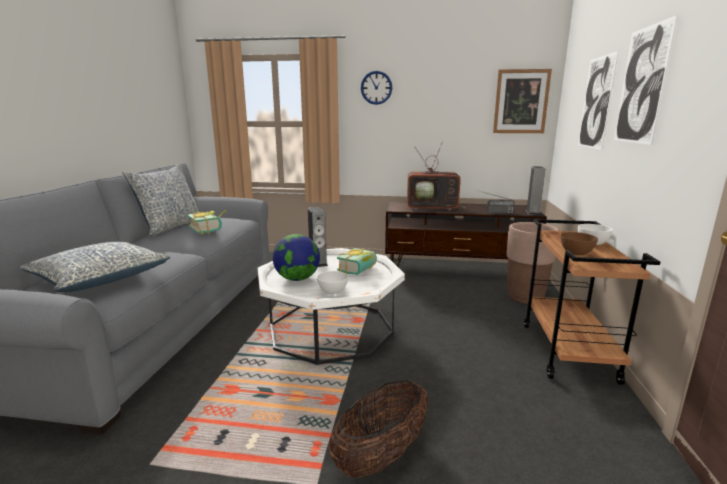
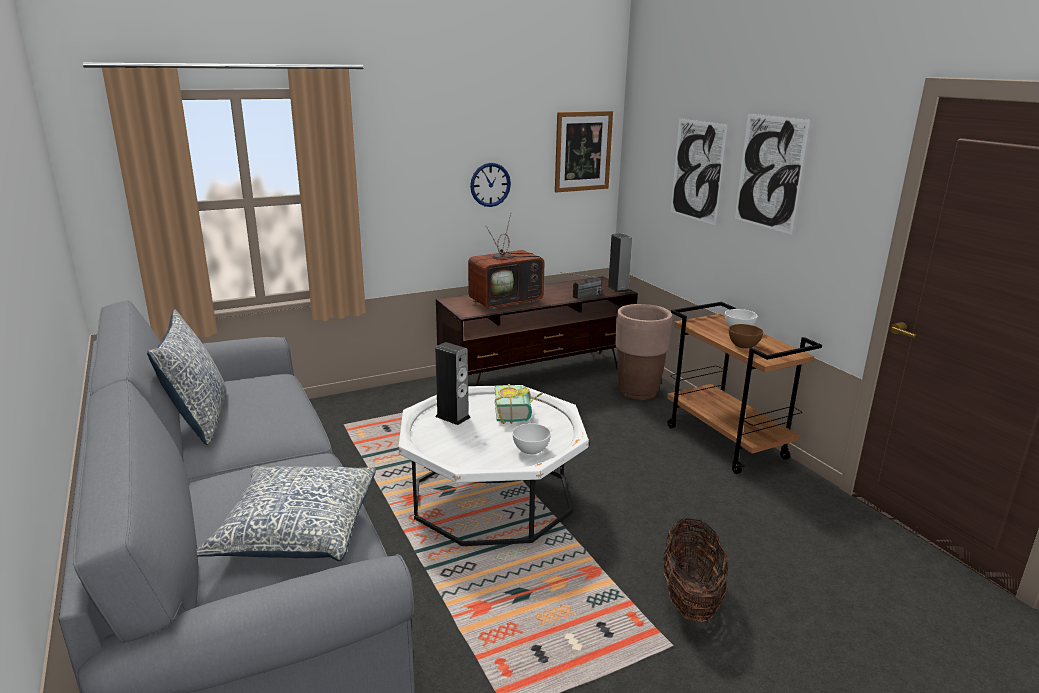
camera: 35 degrees left, 5 degrees up
(209, 229) = (277, 408): book -> none
(297, 279) = (466, 446): globe -> none
(376, 87) = (405, 139): wall clock -> wall clock (490, 184)

